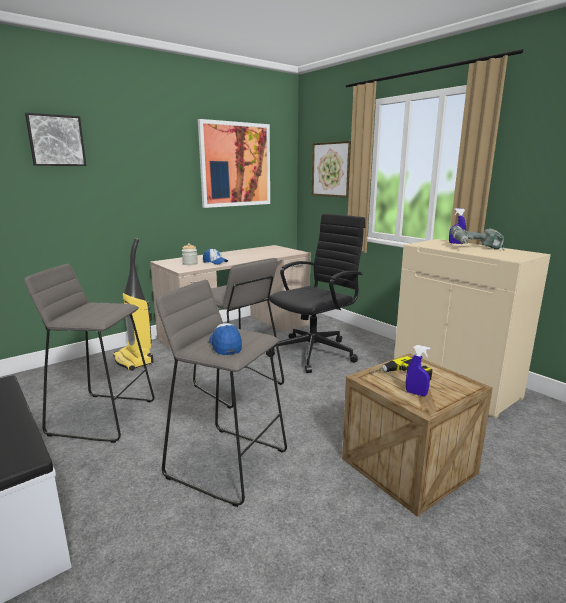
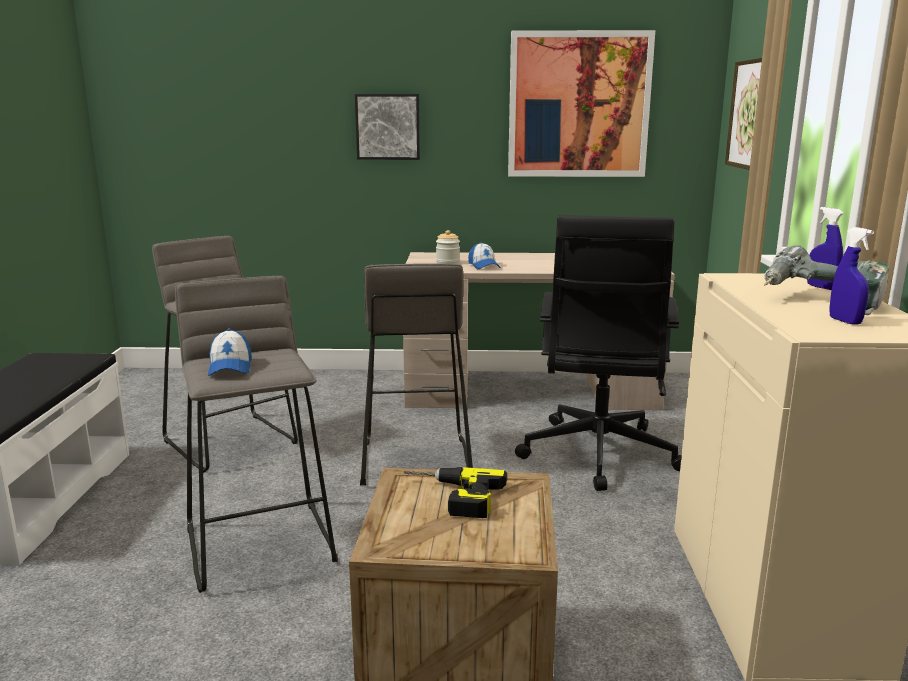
camera: 40 degrees right, 0 degrees up
(56, 140) = (298, 75): picture -> picture (388, 126)
(134, 360) = (351, 390): vacuum cleaner -> none
(225, 345) = (230, 367): cap -> cap turned 150 degrees clockwise
(315, 352) = (598, 455): black office chair -> black office chair turned 105 degrees clockwise
(416, 393) = (417, 525): blue spray bottle -> blue spray bottle (845, 321)

